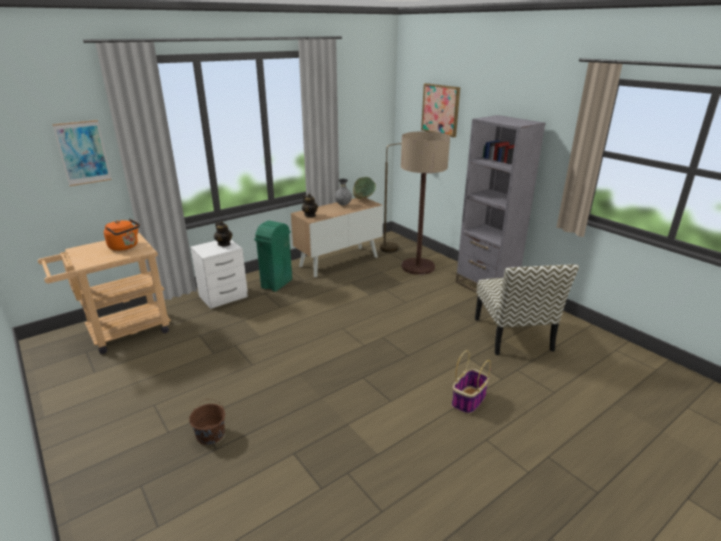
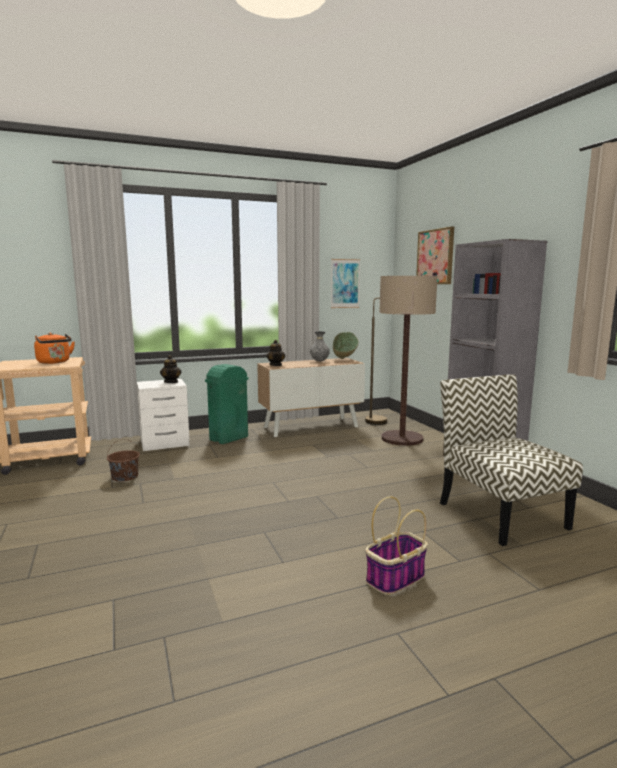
camera: 15 degrees right, 15 degrees down
(83, 153) = (40, 270): picture -> picture (345, 283)
(210, 435) = (35, 562): brown bucket -> brown bucket (124, 477)
(513, 335) = (500, 514): chair -> chair turned 150 degrees clockwise

